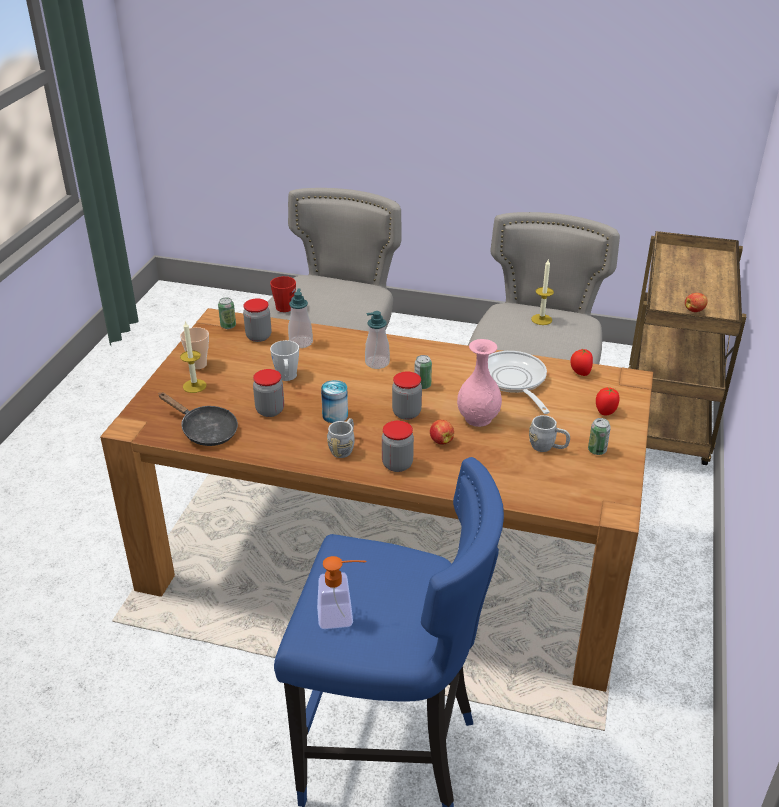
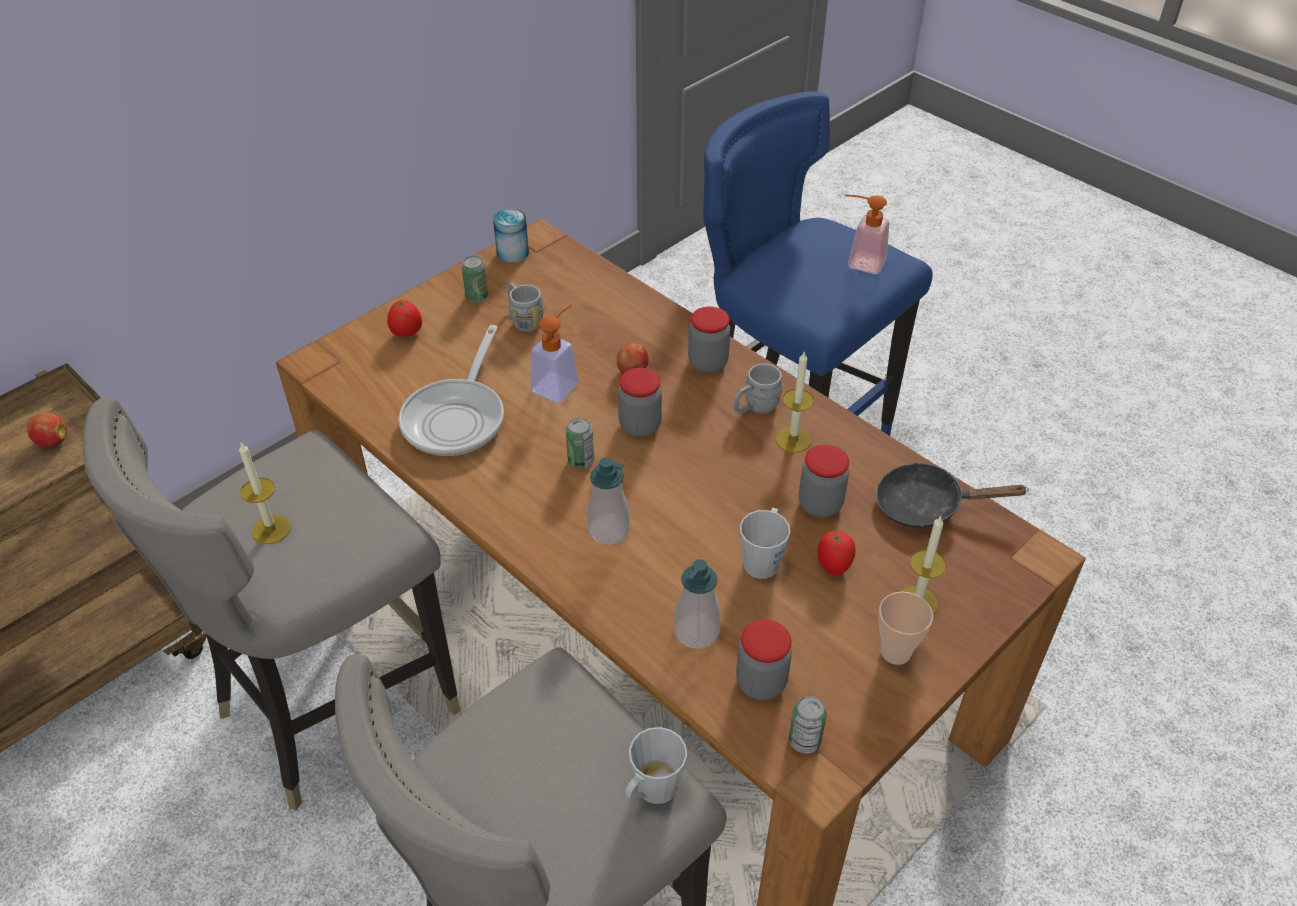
camera: 150 degrees left, 10 degrees up
(205, 431) = (927, 505): black frying pan -> black frying pan turned 60 degrees counterclockwise
(285, 305) = (652, 791): red mug -> grey mug
(307, 438) = (793, 439): none -> candle
(335, 415) = (735, 460): can -> can (512, 253)
(478, 418) = (559, 383): pink vase -> soap dispenser
(580, 373) = (361, 395): tomato -> tomato (833, 566)

